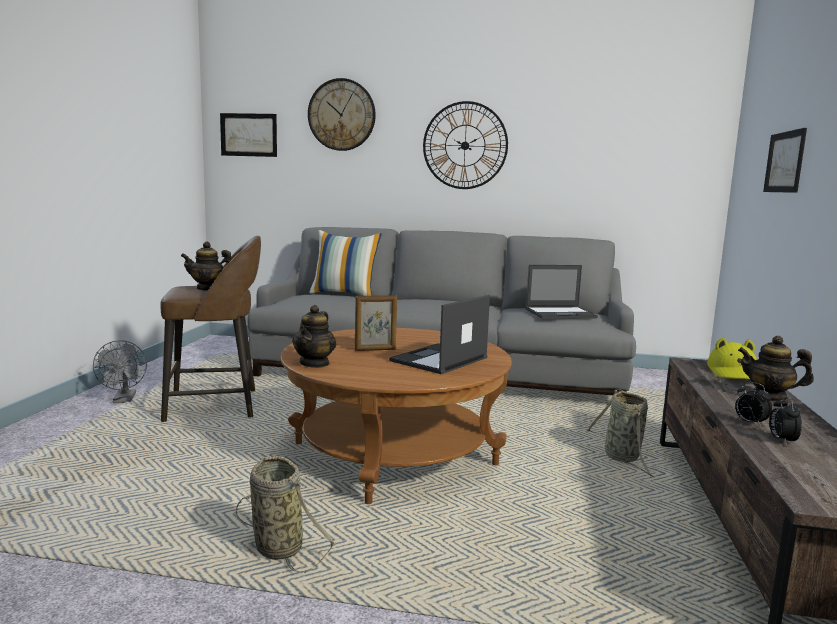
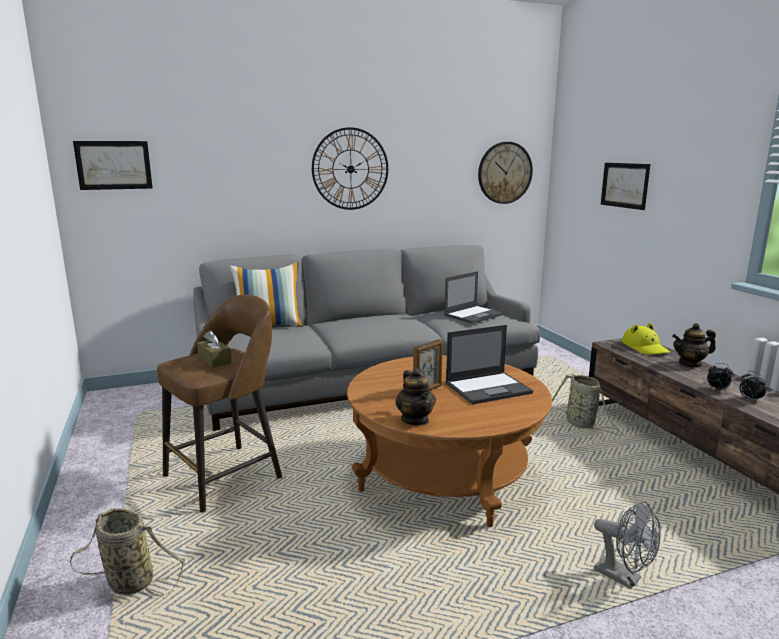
camera: 30 degrees left, 5 degrees up
(124, 400) = (117, 501): grey fan -> grey fan (624, 578)
(208, 288) = (214, 360): teapot -> brown tissue box
(276, 546) = (482, 593): basket -> basket (127, 582)
(341, 115) = (224, 141): wall clock -> wall clock (504, 173)
(438, 359) = (489, 388): laptop -> laptop turned 120 degrees counterclockwise

